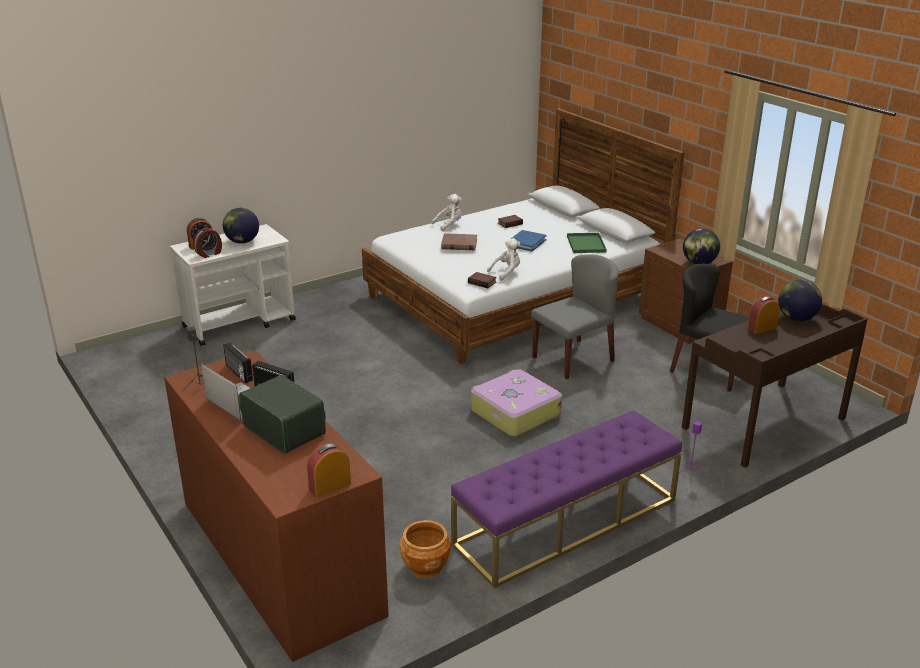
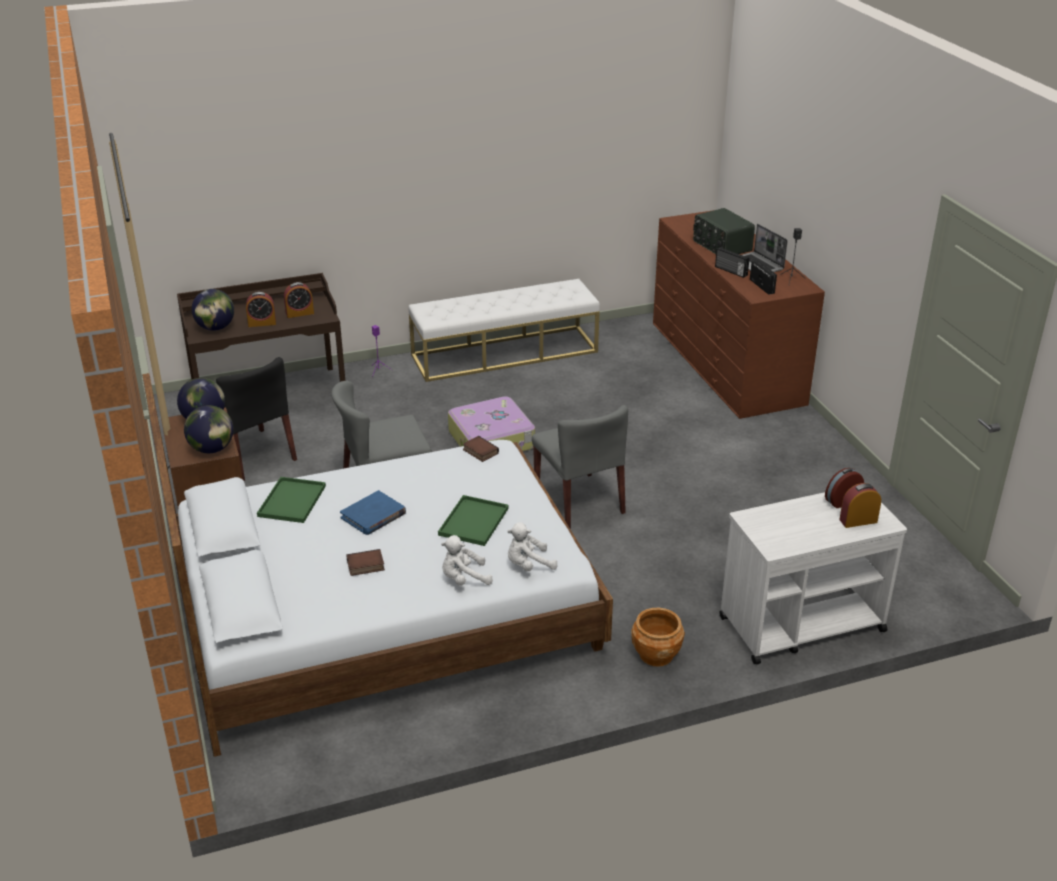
camera: 165 degrees left, 5 degrees up
(242, 242) = (799, 520): globe -> globe (212, 449)
(330, 486) = (692, 216): alarm clock -> alarm clock (299, 313)
(413, 374) = (579, 501): none -> grey chair
(426, 566) = (620, 343): brown planter -> brown planter (656, 654)
(459, 244) = (473, 522): brown book -> green tray
(506, 273) = (439, 464): white plush toy -> white plush toy (528, 565)
(566, 522) = (505, 353): purple bench -> white bench

